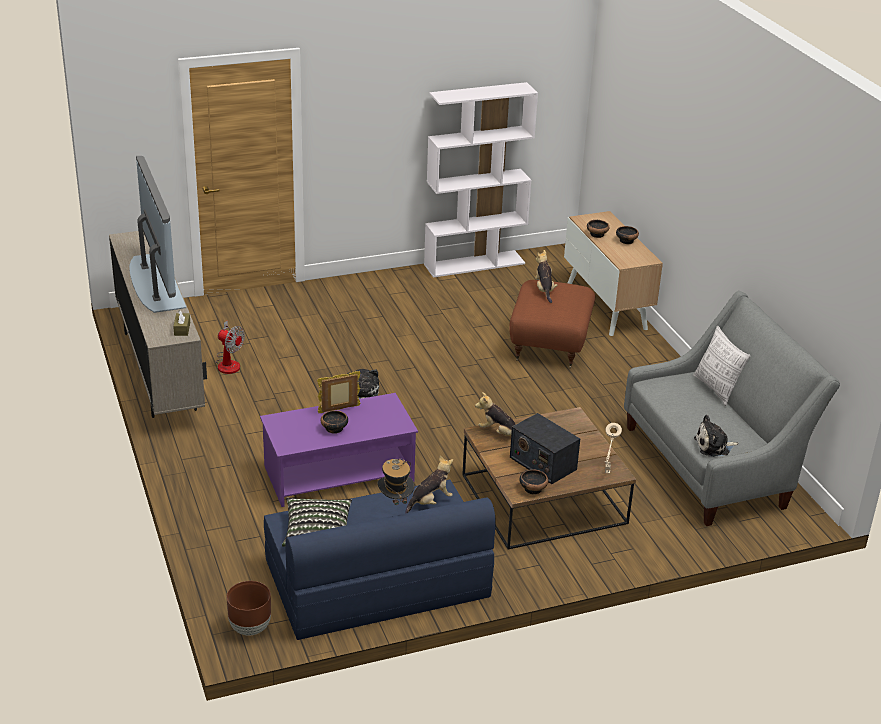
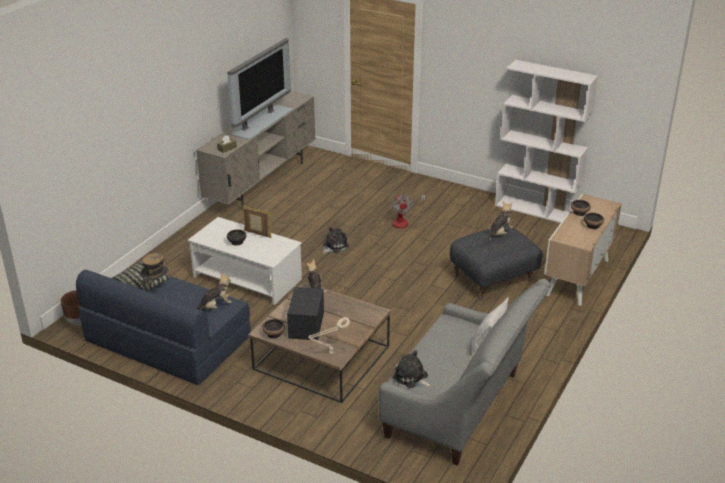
camera: 50 degrees right, 0 degrees up
(229, 363) = (299, 195): fan -> fan (404, 221)
(338, 474) = (247, 278): purple coffee table -> white coffee table
(430, 502) = (215, 307): plush toy -> plush toy turned 45 degrees counterclockwise
(550, 345) = (493, 279): brown ottoman -> grey ottoman

